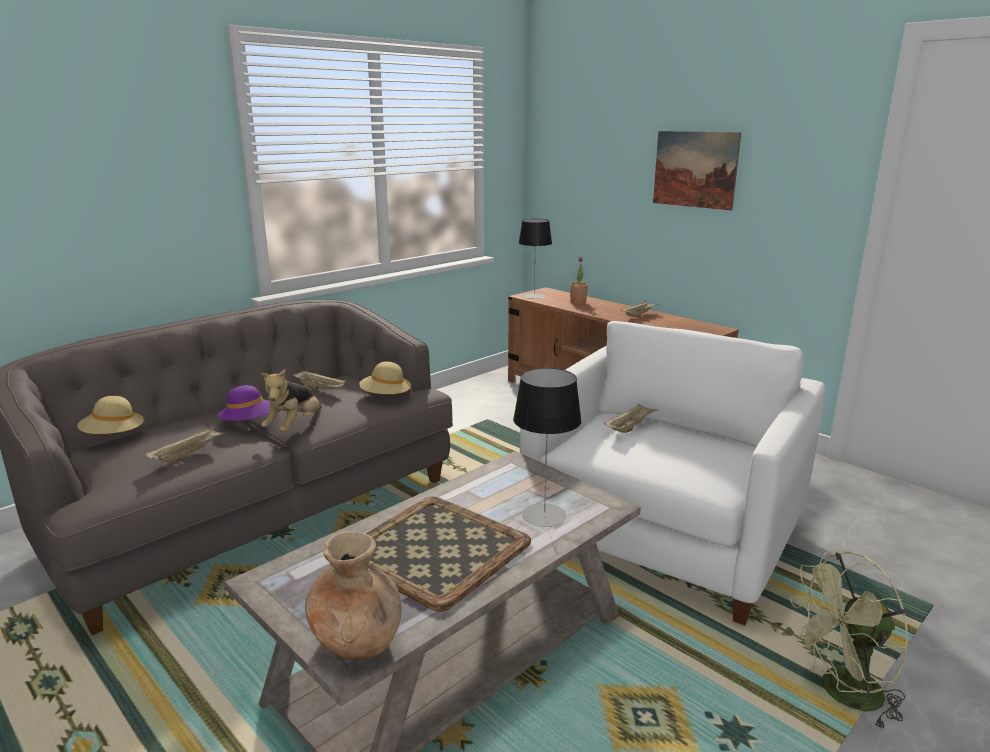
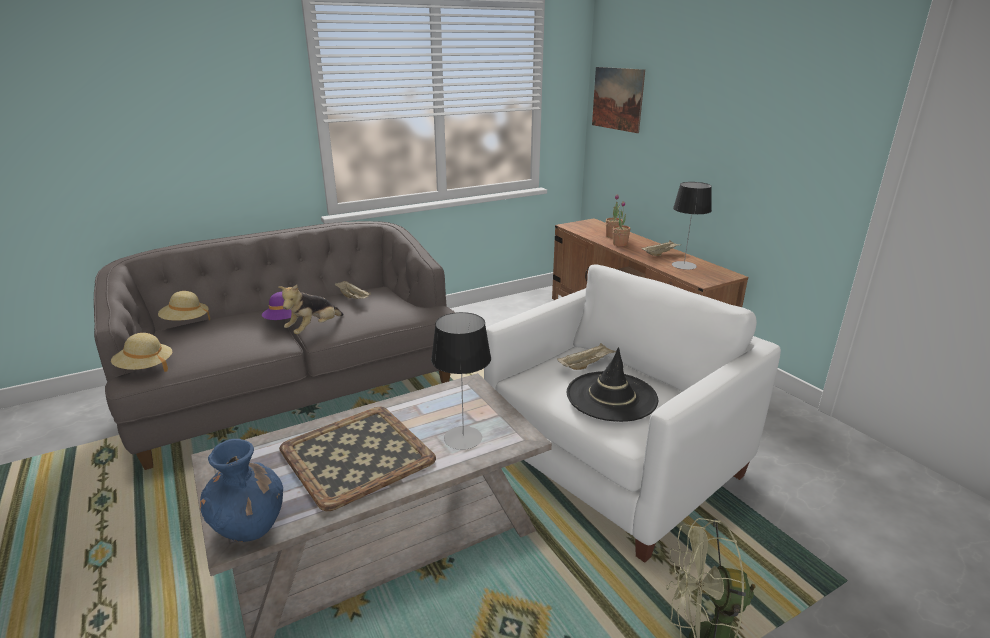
camera: 15 degrees right, 5 degrees up
(188, 455) = (223, 344): beige tray -> none
(357, 642) = (249, 525): brown vase -> blue vase
(386, 397) = (400, 310): beige hat -> beige hat (145, 367)
(534, 296) = (577, 226): table lamp -> table lamp (684, 265)
(591, 309) = (620, 244): none -> potted plant
(676, 453) = (611, 396): none -> black hat
(695, 169) = (723, 119): picture -> picture (617, 99)

